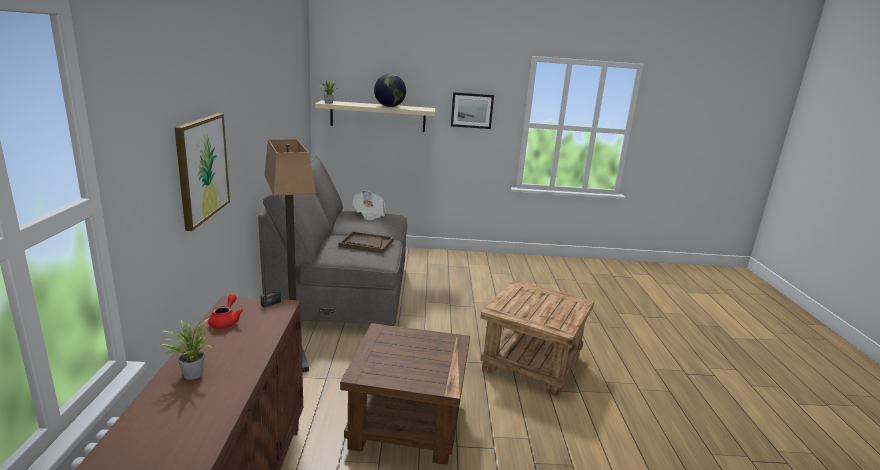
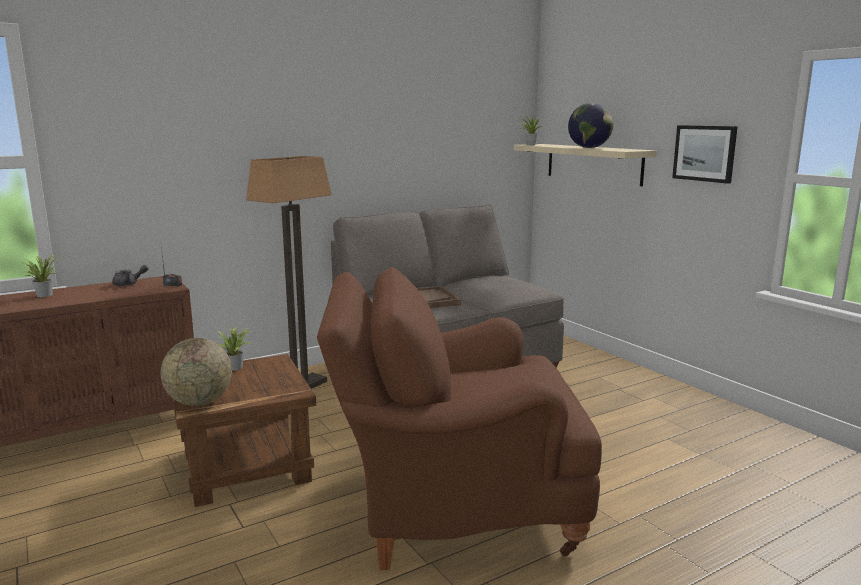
camera: 60 degrees right, 5 degrees down
(202, 168) = (207, 169): picture -> none
(226, 321) = (129, 284): red teapot -> grey teapot
(369, 214) = (511, 282): newspaper -> none
(376, 349) = (237, 367): none -> potted plant
(436, 381) = (200, 402): none -> globe
(530, 363) = (452, 506): brown side table -> brown armchair

